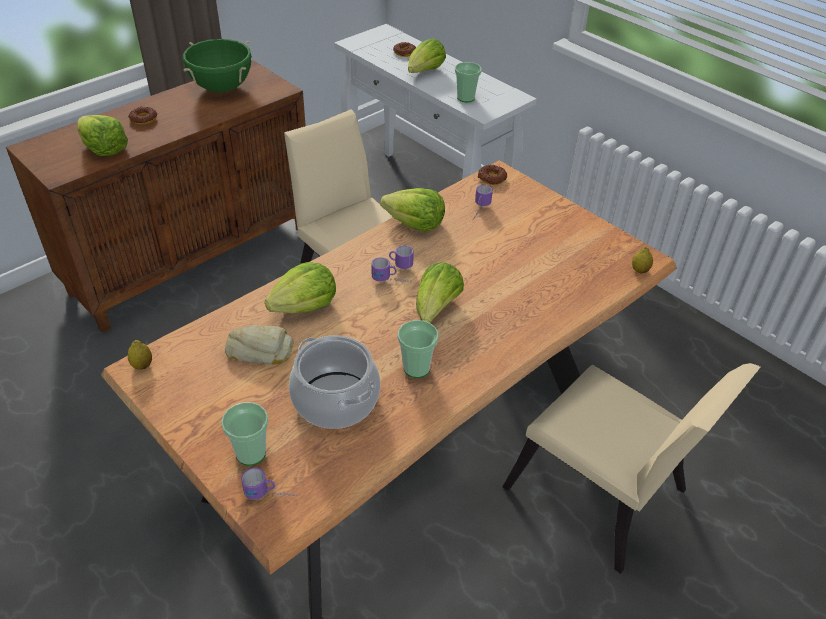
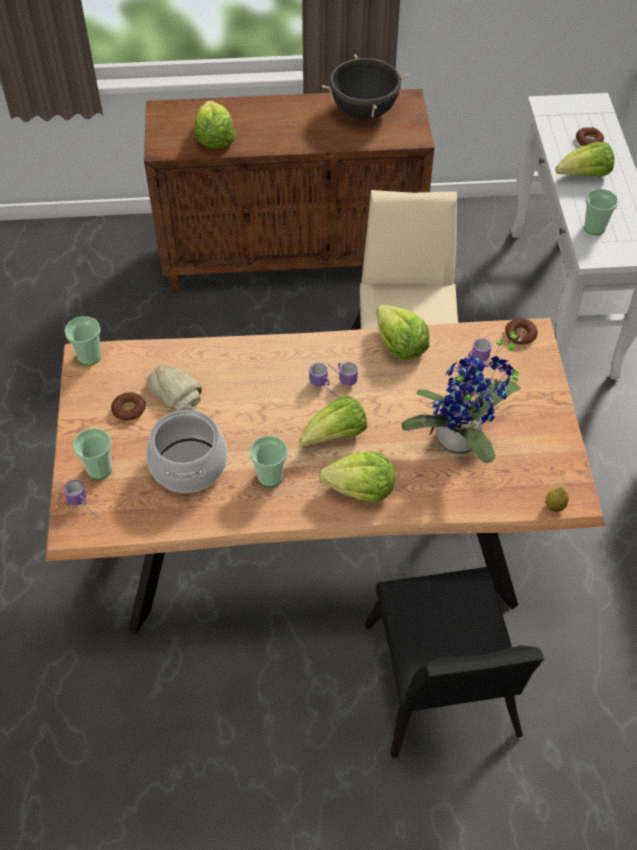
camera: 40 degrees right, 10 degrees up
(142, 365) = (89, 356): lemon -> cup
(143, 119) = (270, 118): donut -> donut (129, 409)
(222, 88) = (364, 112): green cooking pot -> black cooking pot
(305, 306) = (239, 373): lettuce -> lettuce (360, 490)
(533, 264) = (461, 443): none -> potted plant
(602, 498) = (440, 690): beige chair -> black chair

